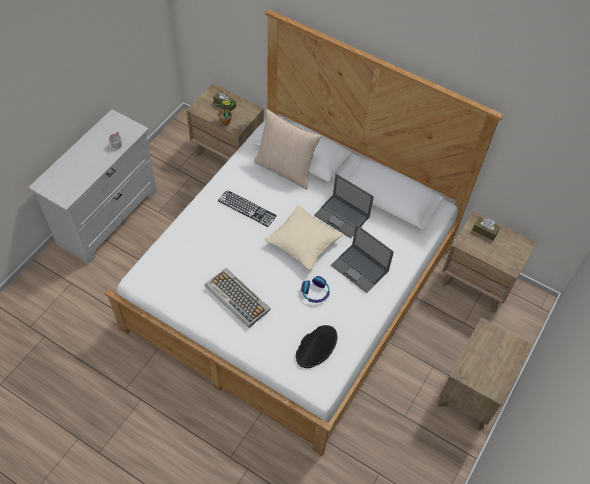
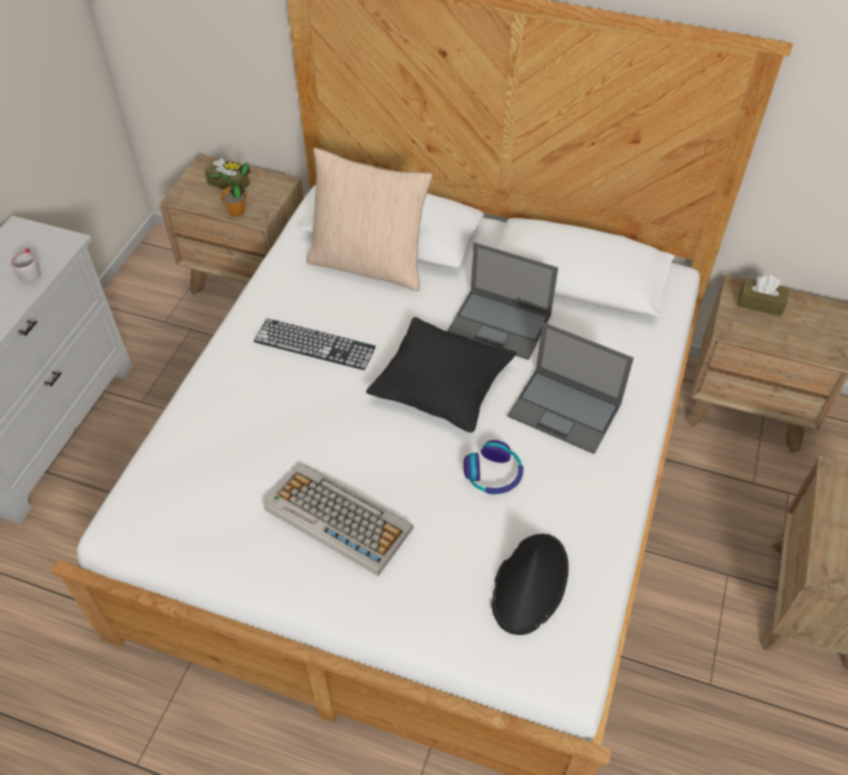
camera: 10 degrees left, 5 degrees down
(303, 242) = (441, 385): beige pillow -> black pillow

